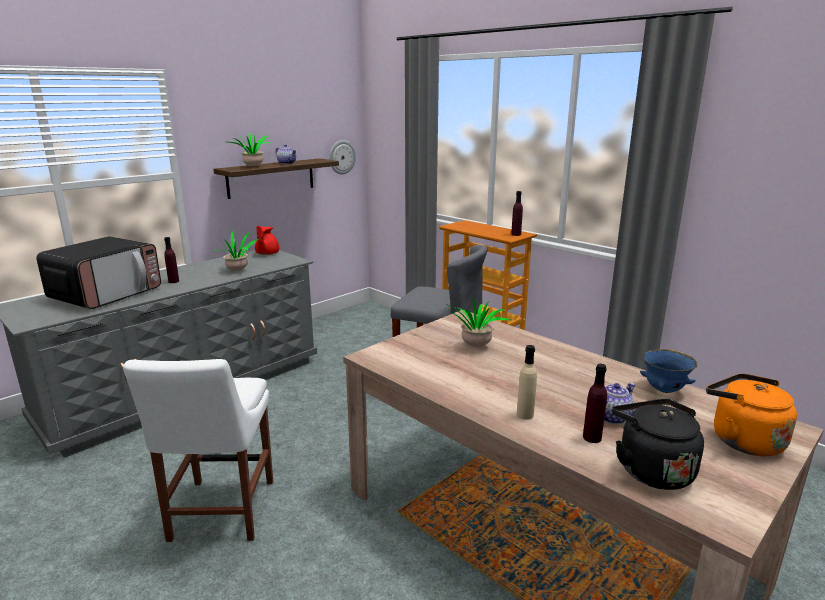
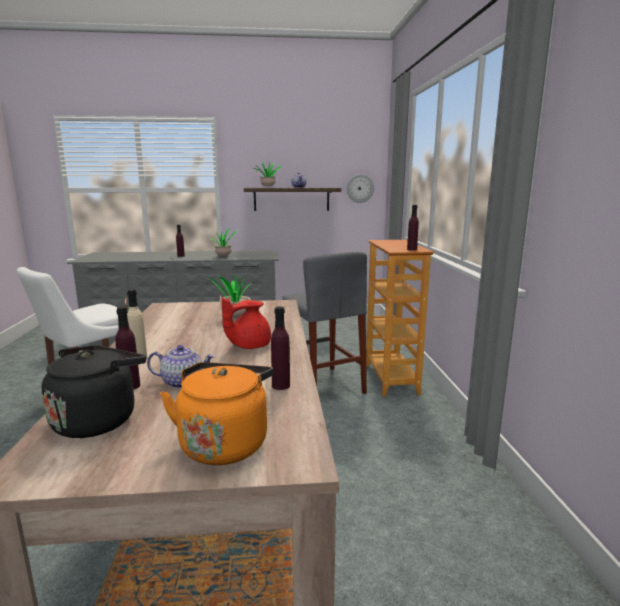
camera: 40 degrees right, 5 degrees down
(107, 294) = (139, 256): microwave -> none
(266, 254) = (264, 252): red teapot -> red teapot (248, 345)
(664, 390) = (281, 385): blue bowl -> purple bottle

